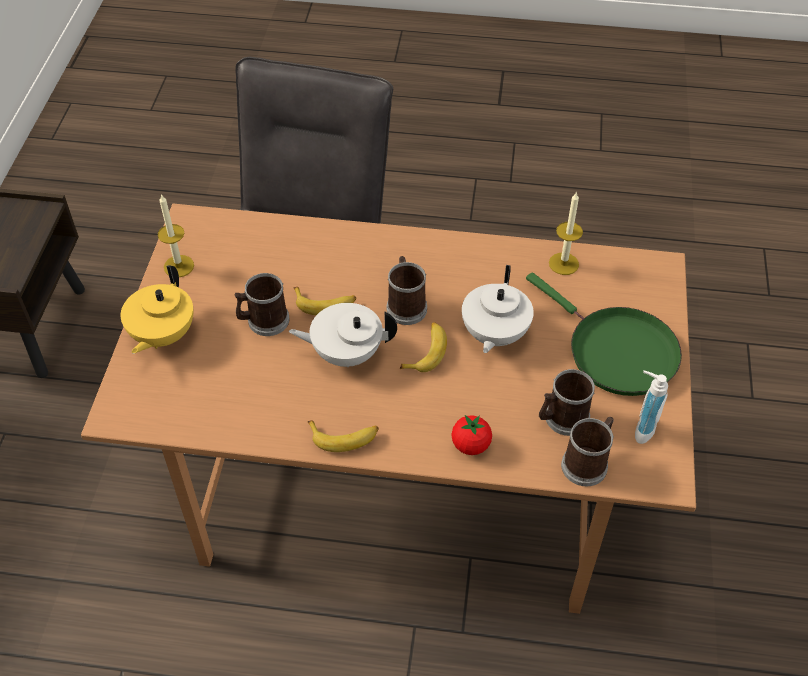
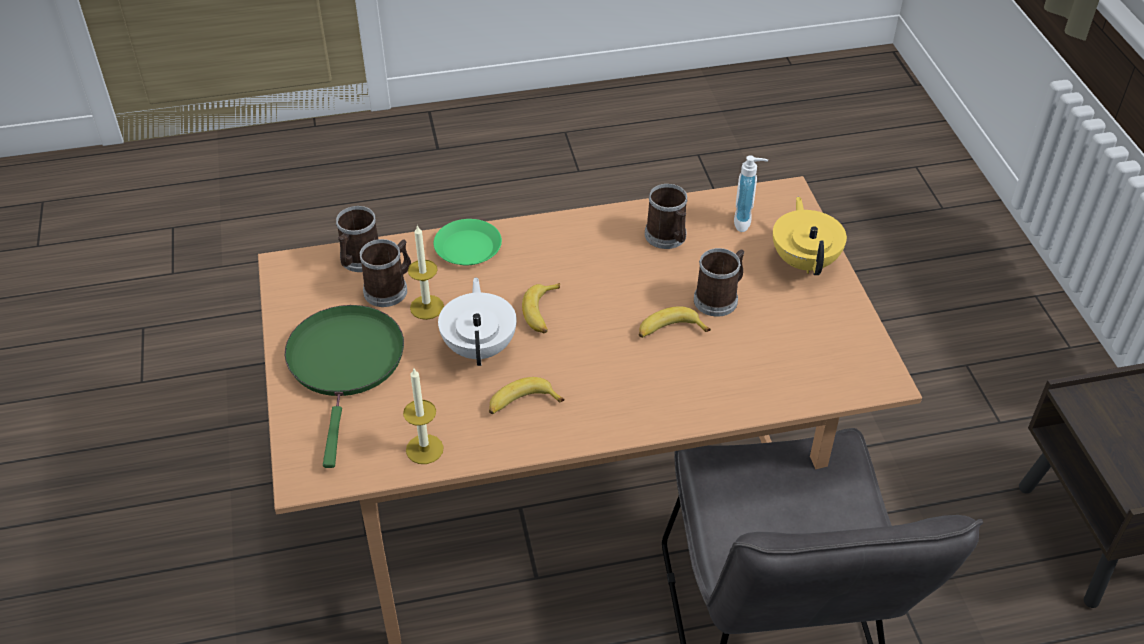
camera: 160 degrees right, 5 degrees down
(178, 266) = (848, 327): candle -> candle (427, 307)
(344, 437) = (582, 226): banana -> banana (522, 403)
(346, 353) = (620, 291): white teapot -> none
(405, 305) = (585, 352): mug -> mug (668, 237)
(470, 445) = (468, 248): tomato -> green plate
(616, 351) = (346, 364): green frying pan -> green frying pan turned 60 degrees clockwise
(641, 428) = (312, 299): soap dispenser -> soap dispenser (746, 222)

